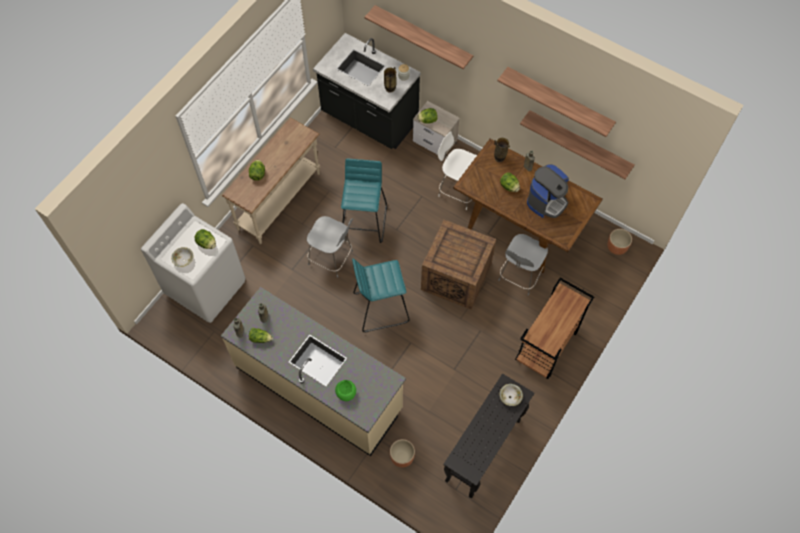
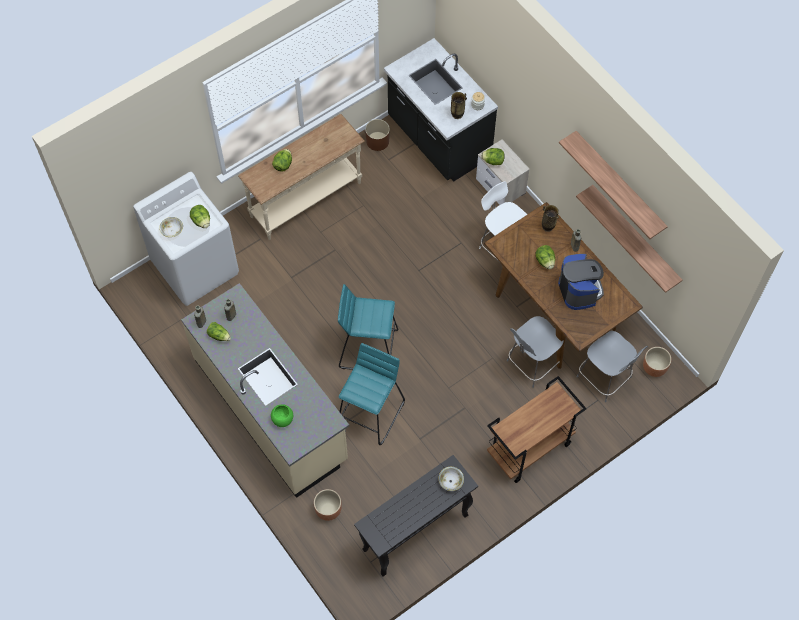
camera: 20 degrees right, 0 degrees up
(320, 135) = (377, 141): none -> brown planter
(332, 258) = (337, 279): grey chair -> grey chair (605, 378)
(364, 222) = (387, 251): turquoise stool -> turquoise stool (371, 413)
(423, 37) = (504, 70): shelf -> none
(457, 276) = (463, 342): crate -> none
(546, 201) = (579, 290): coffee machine -> coffee machine turned 75 degrees counterclockwise

